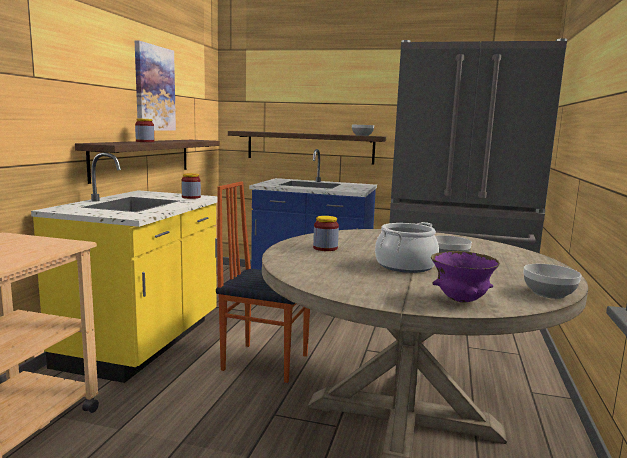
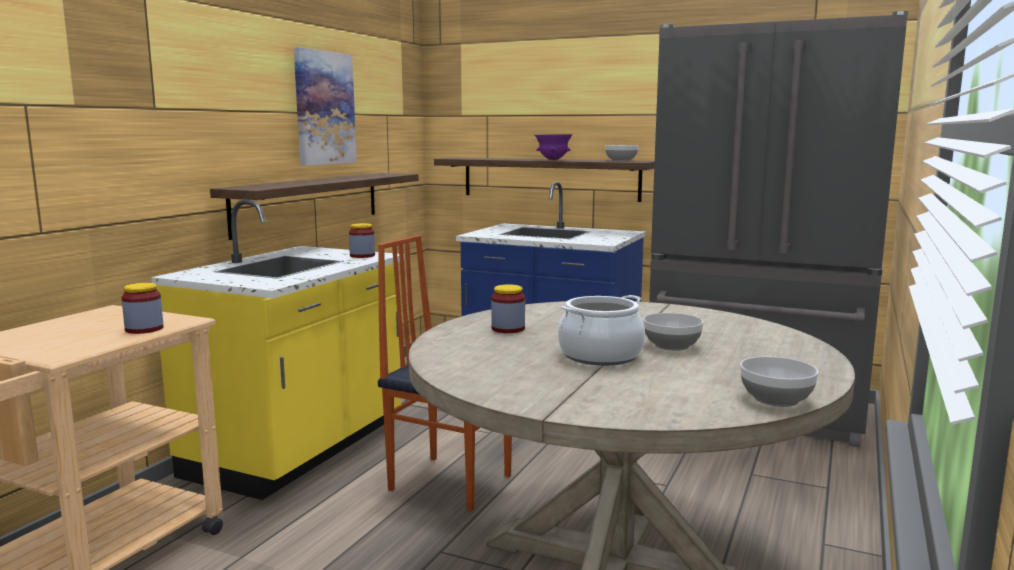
camera: 10 degrees right, 0 degrees up
(145, 141) = (307, 181): jar -> jar (144, 329)
(461, 300) = (638, 406): purple bowl -> purple bowl (553, 159)

